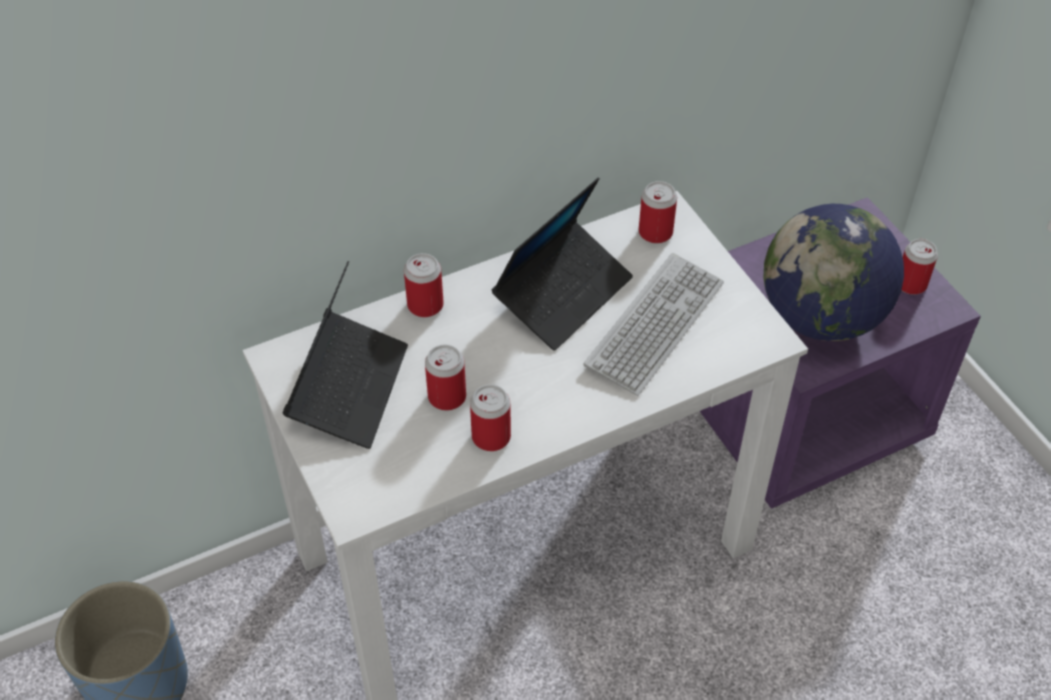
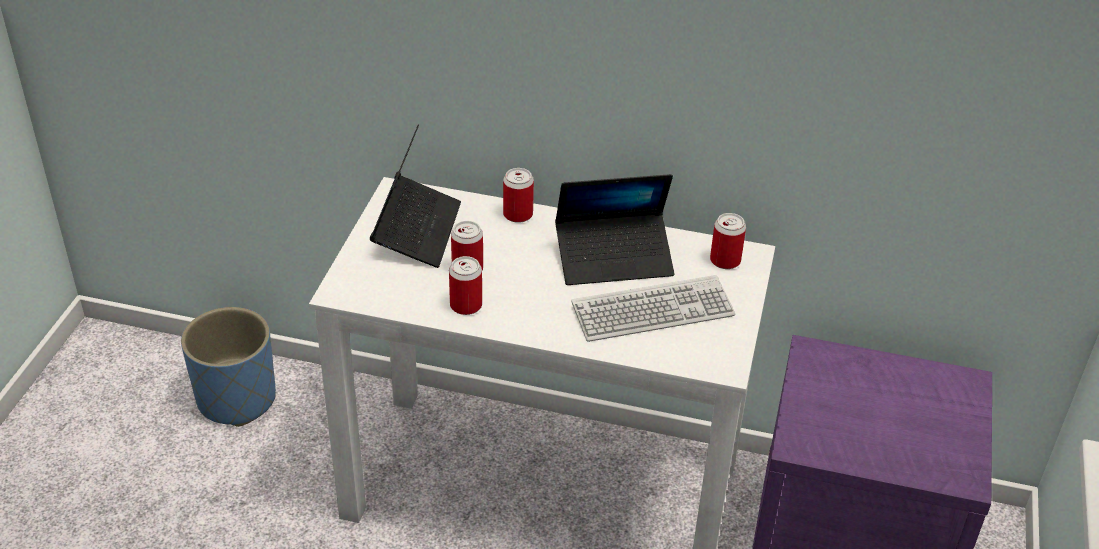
camera: 40 degrees right, 10 degrees down
(349, 388) = (417, 230): laptop -> laptop turned 45 degrees counterclockwise
(821, 317) = (849, 423): globe -> none
(911, 284) = (954, 447): can -> none

